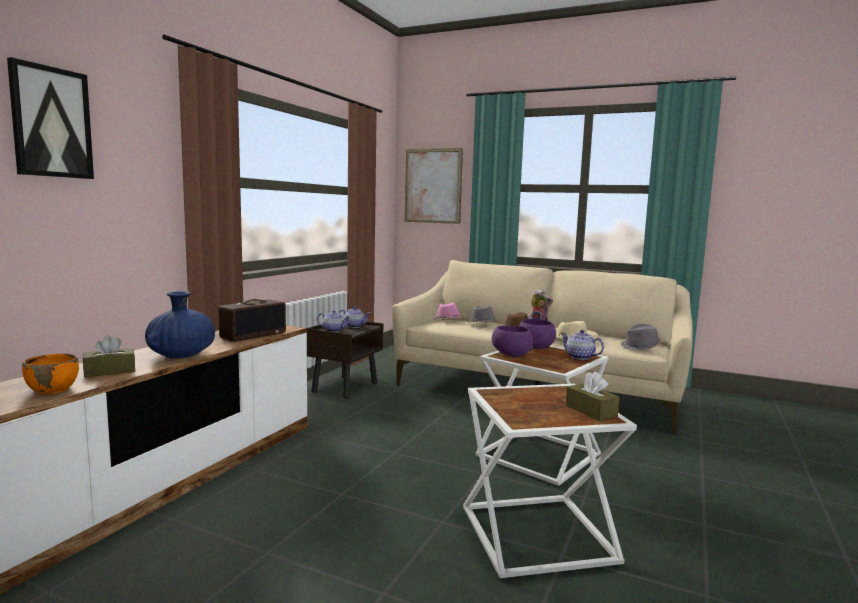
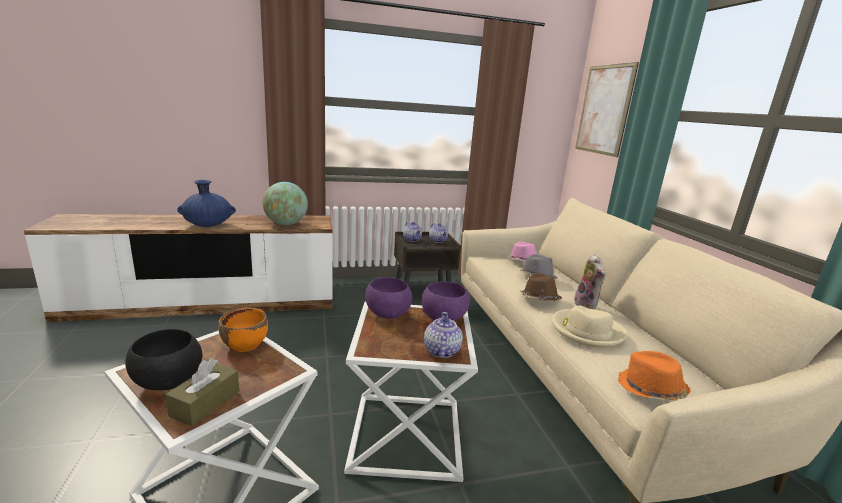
camera: 50 degrees right, 10 degrees up
(51, 122) = (172, 60): picture -> none
(53, 389) = (110, 224): orange bowl -> orange bowl (245, 344)
(110, 371) = (156, 223): brown tissue box -> none
(253, 335) = (286, 224): radio -> globe
(548, 416) = (168, 381): none -> black bowl
(641, 347) = (650, 389): grey hat -> orange hat

